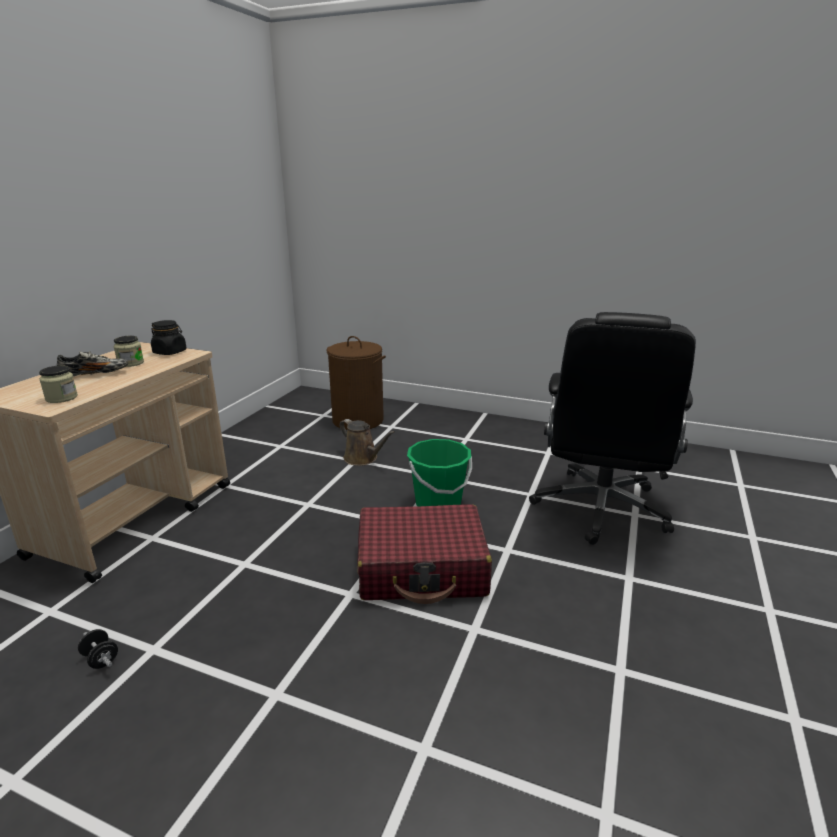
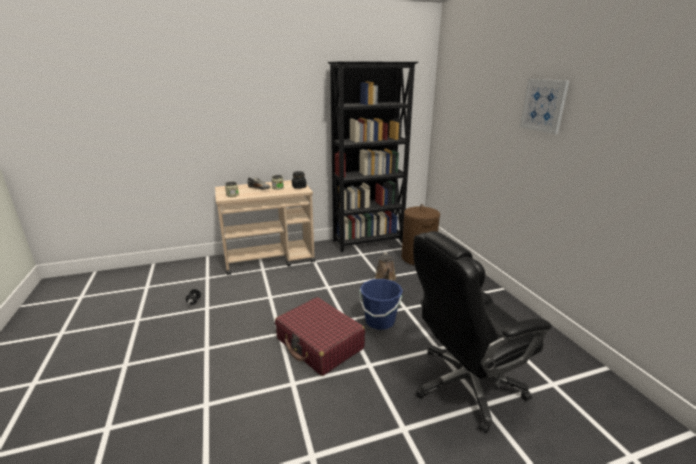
camera: 50 degrees right, 0 degrees up
(262, 428) = (368, 242): none -> black bookcase
(438, 504) = (379, 321): green bucket -> blue bucket
(507, 168) = (544, 105): none -> picture

